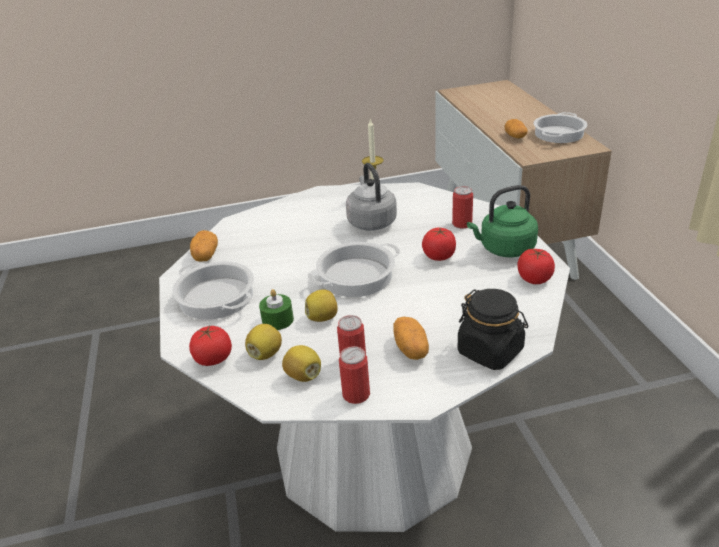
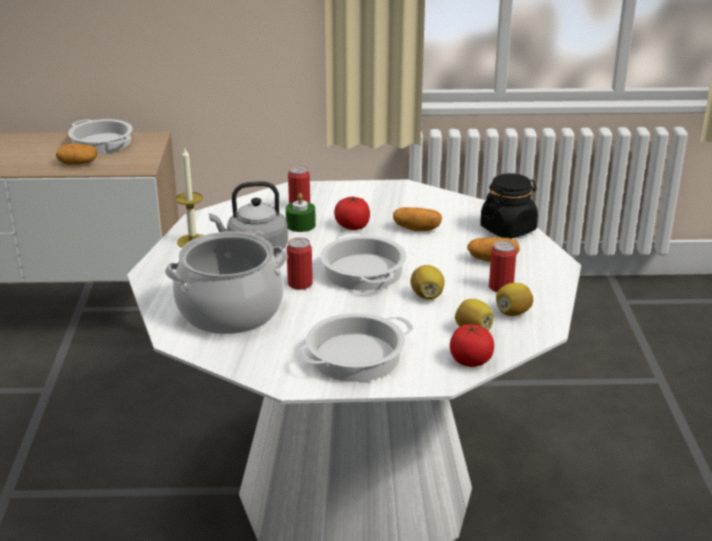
camera: 80 degrees left, 5 degrees down
(205, 255) = (250, 363): potato -> potato (416, 229)
(275, 232) = (230, 311): none -> cooking pot
(278, 320) = (419, 320): green candle -> green candle (300, 225)
(356, 394) = (545, 290): can -> can (300, 284)
(504, 249) = (361, 197): green kettle -> none
(534, 279) = (416, 195): tomato -> none

